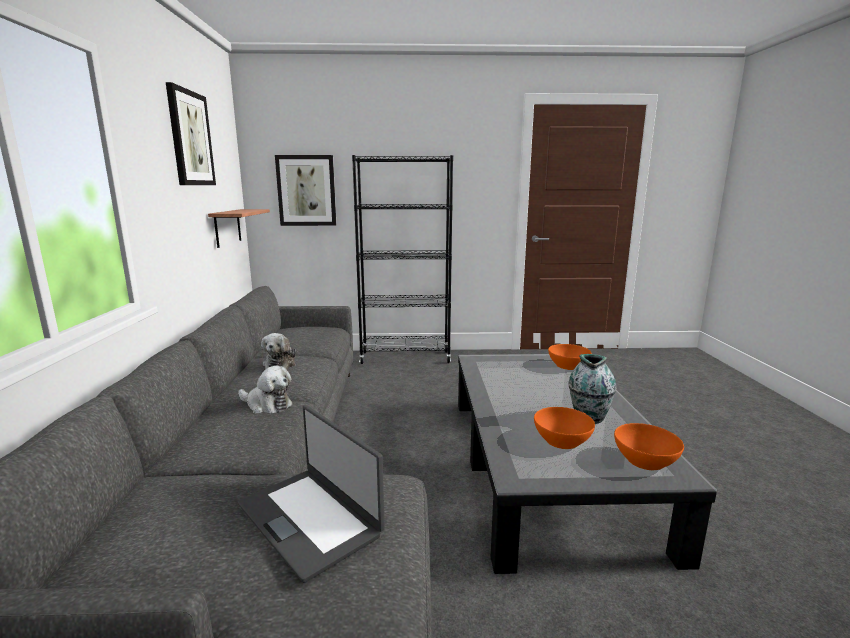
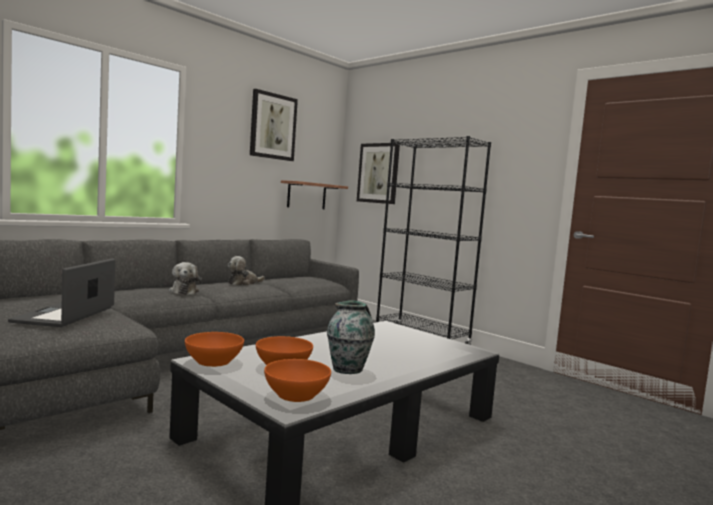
camera: 45 degrees right, 10 degrees down
(568, 365) = (452, 352): orange bowl -> orange bowl (213, 361)

